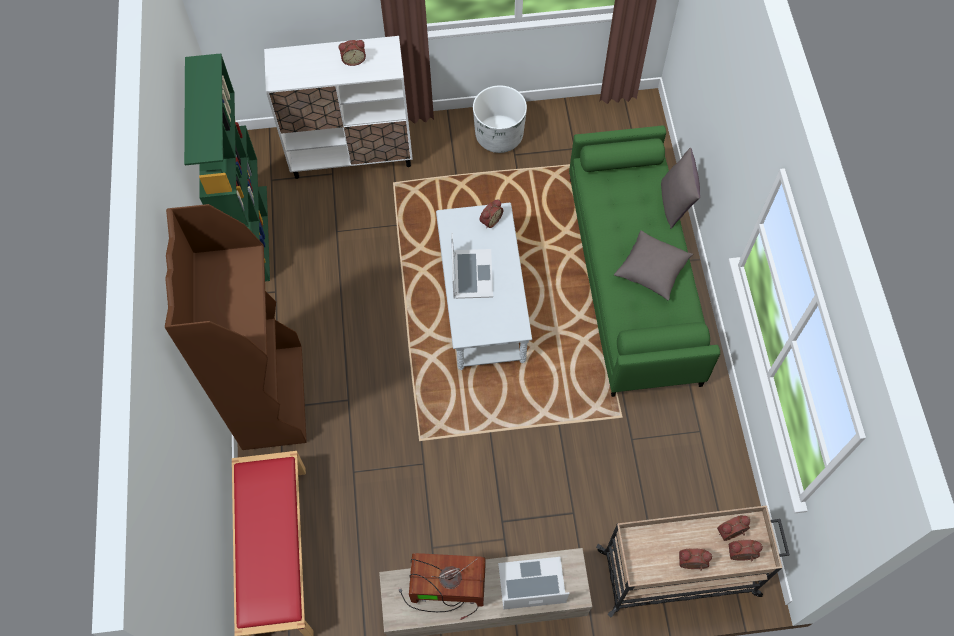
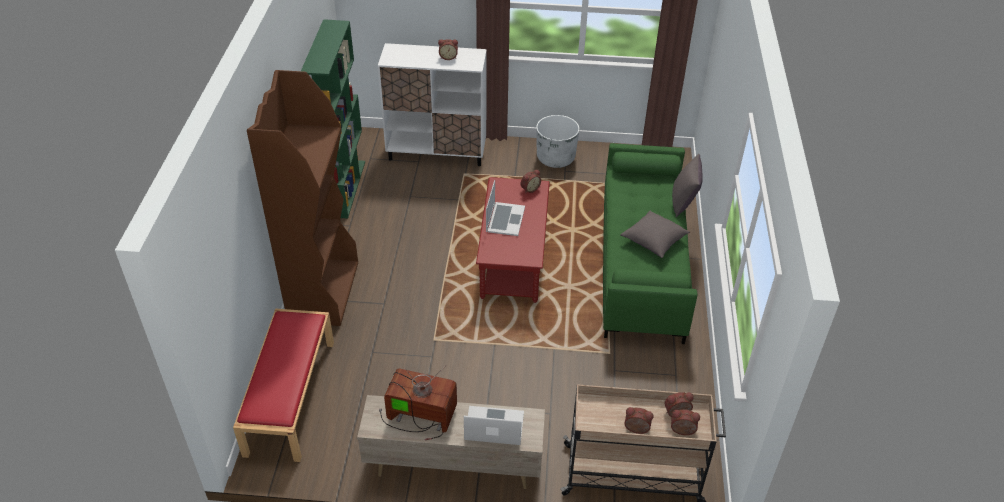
camera: 10 degrees right, 20 degrees down
(483, 303) = (513, 258): grey coffee table -> red coffee table

